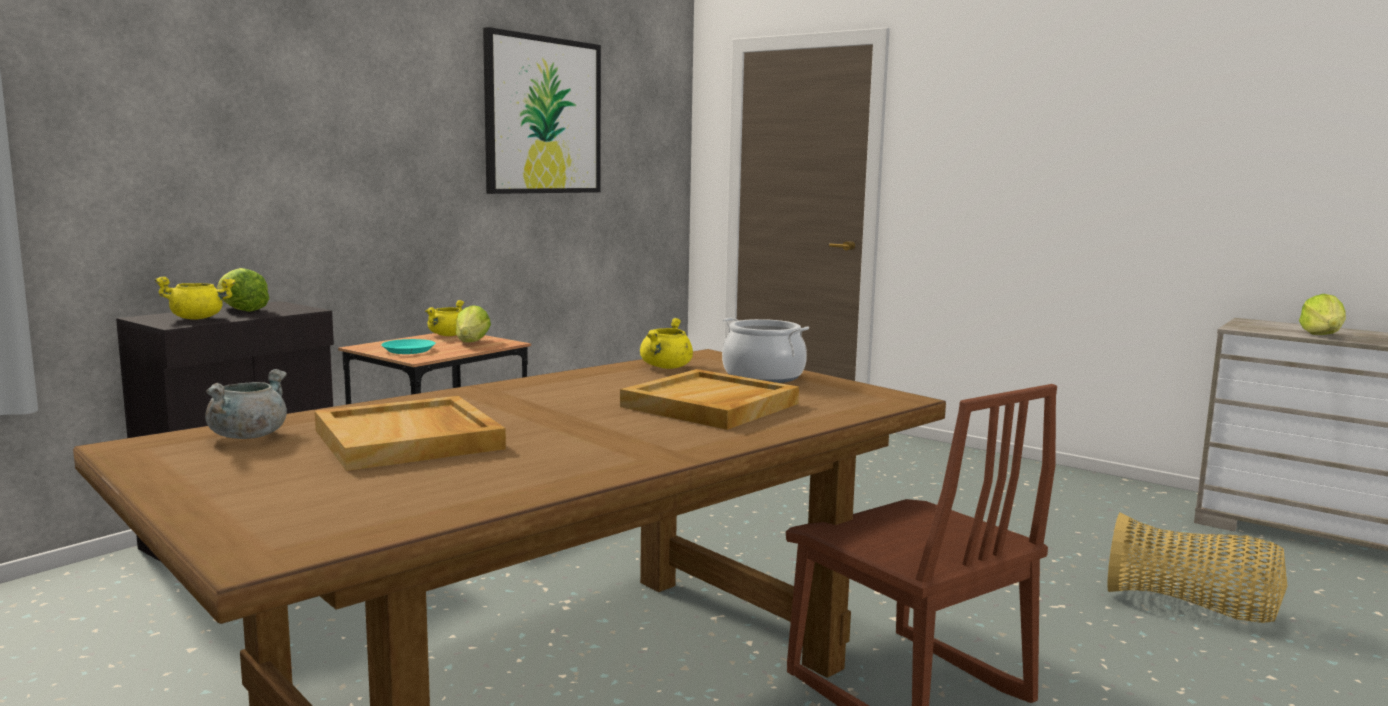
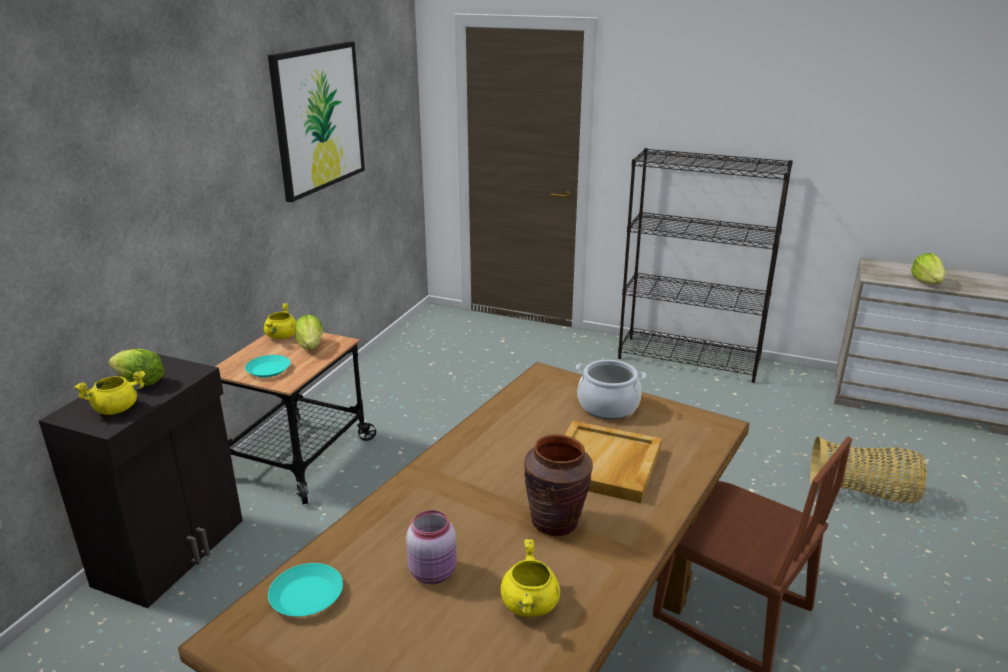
camera: 15 degrees left, 15 degrees up
(248, 436) = (306, 595): grey cooking pot -> turquoise plate
(410, 439) = (434, 572): beige tray -> pink jar
(600, 429) = (555, 522): none -> brown vase
(666, 367) = (530, 403): yellow cooking pot -> yellow cooking pot (530, 605)
(998, 464) = (689, 359): none -> black bookcase

